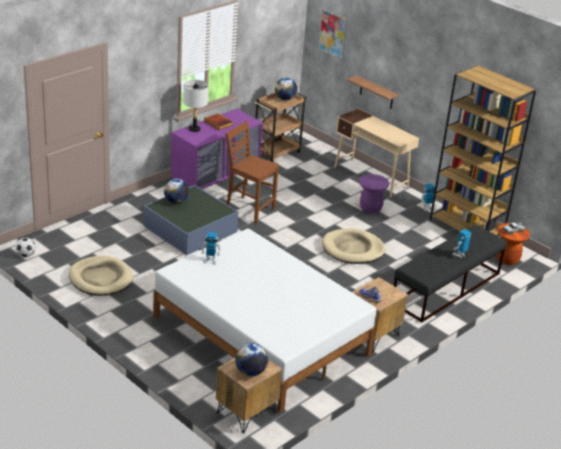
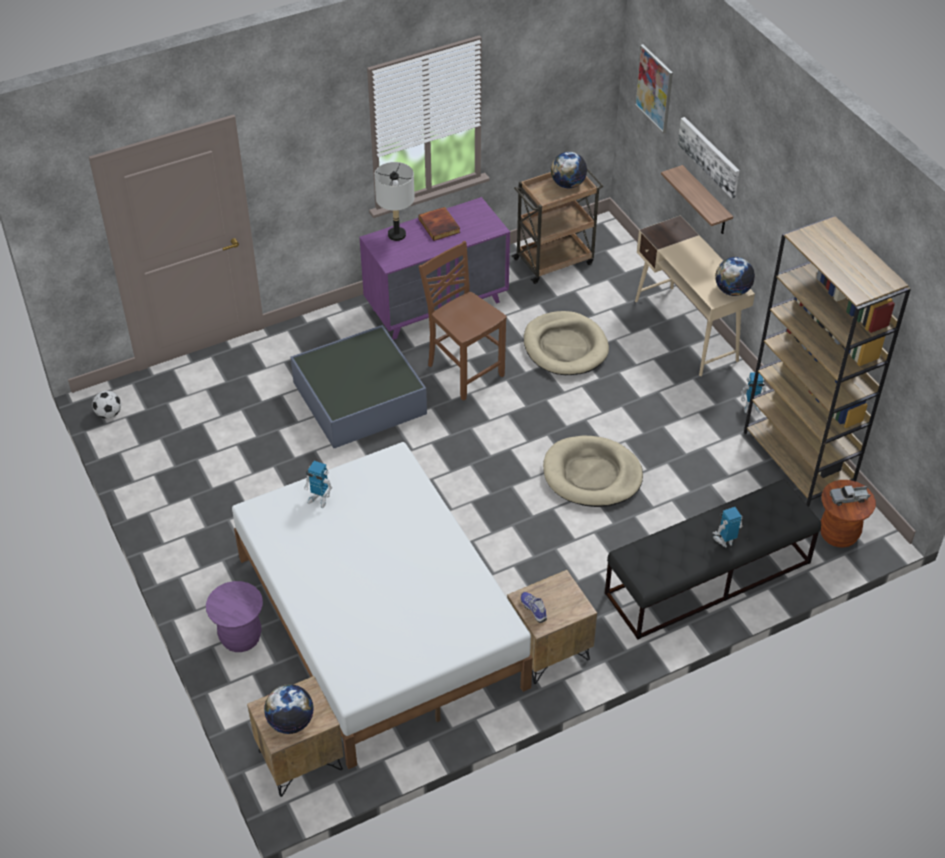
camera: 20 degrees right, 15 degrees up
(101, 278) = (194, 474): beige dog bed -> beige dog bed (565, 347)
(176, 201) = (341, 355): globe -> globe (732, 290)
(370, 208) = (656, 395): purple stool -> purple stool (240, 637)
(378, 62) = (709, 156): none -> picture

